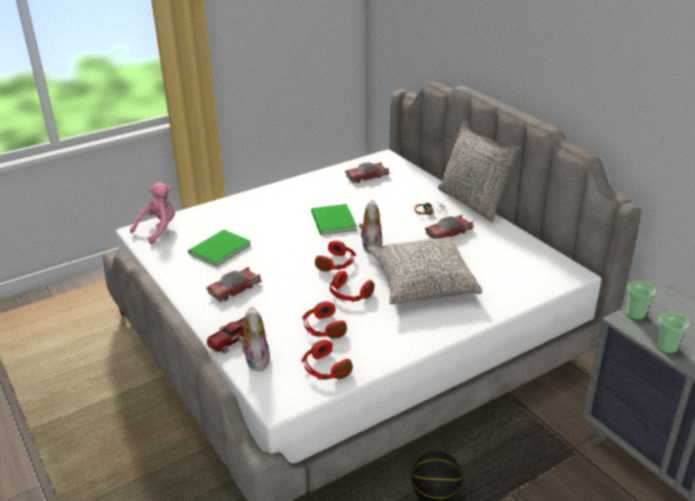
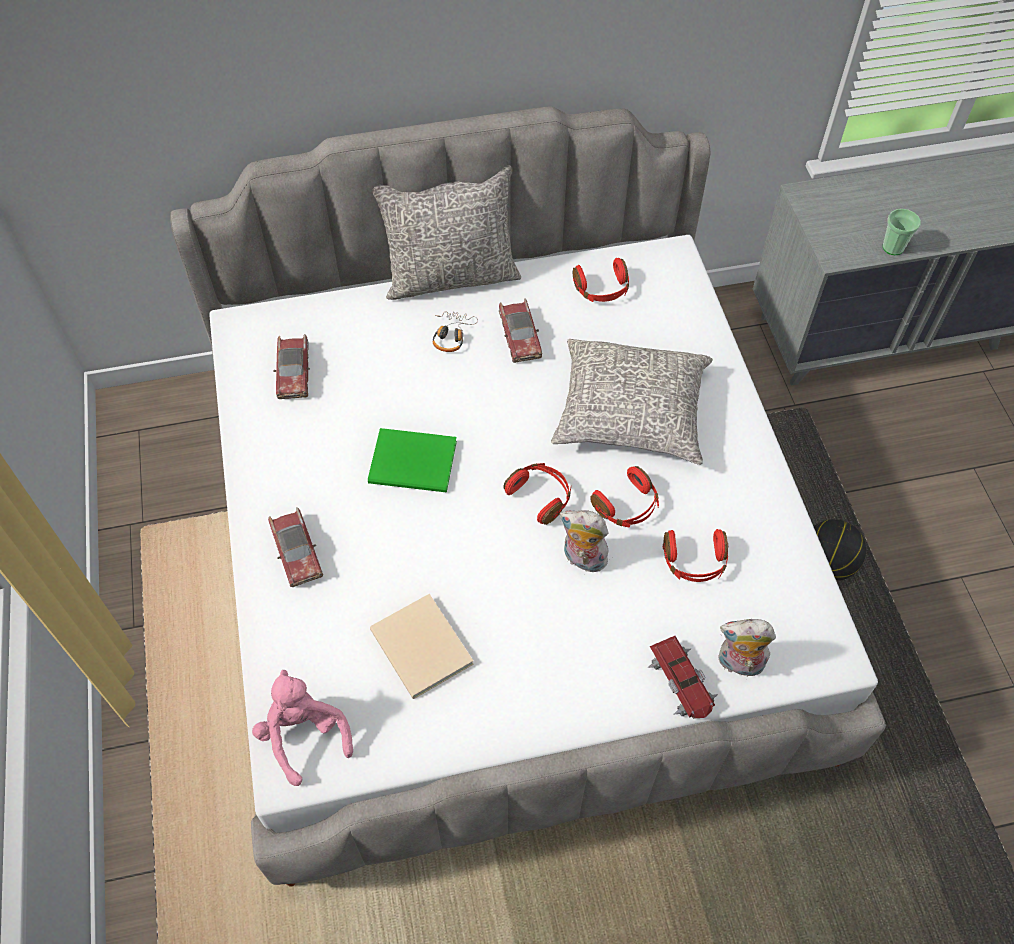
camera: 70 degrees left, 25 degrees up
(217, 249) = (421, 650): green book -> beige book
(234, 289) = (552, 651): toy car -> toy car (296, 552)
(325, 369) = (784, 586): red headphones -> red headphones (602, 289)
(370, 246) = (511, 439): plush toy -> plush toy (582, 559)
(635, 314) = (828, 243): cup -> none

